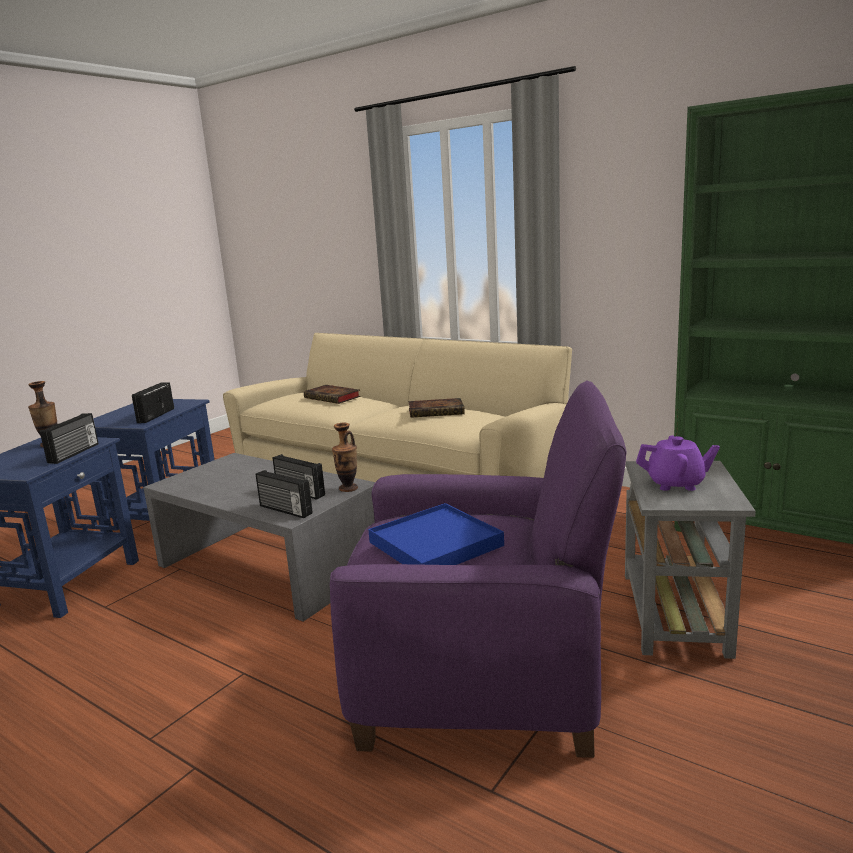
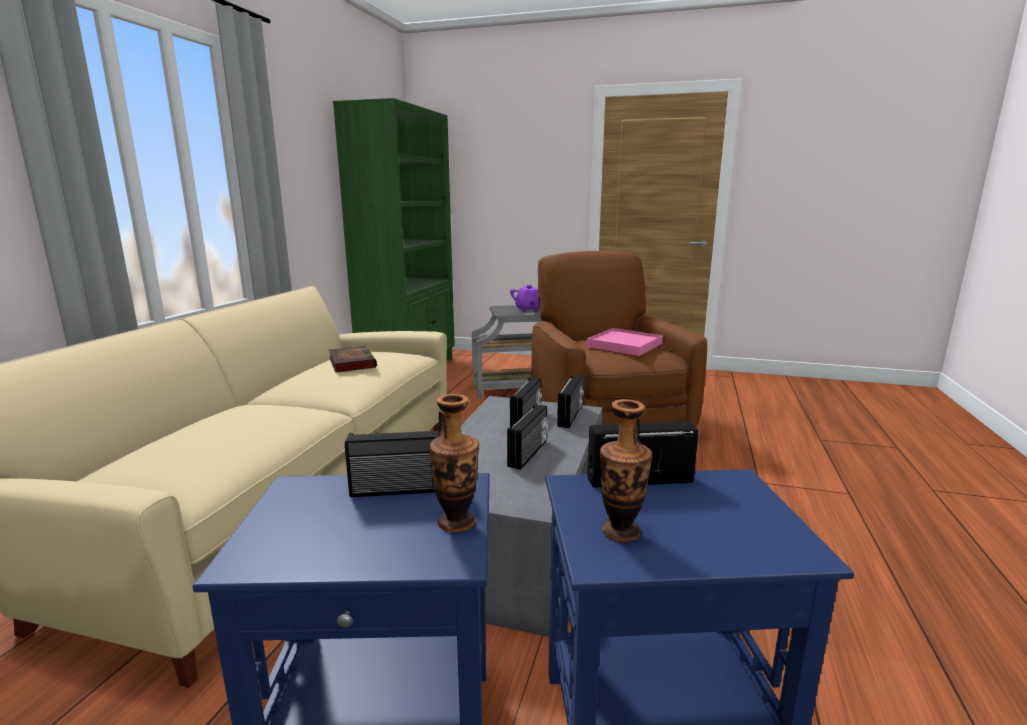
camera: 110 degrees left, 0 degrees up
(235, 487) = (529, 453): none -> radio
(333, 398) = (235, 419): book -> none
(348, 488) = (509, 402): vase -> vase (456, 522)
(436, 544) = (624, 345): blue tray -> pink tray
(482, 677) = (607, 423): purple armchair -> brown armchair

